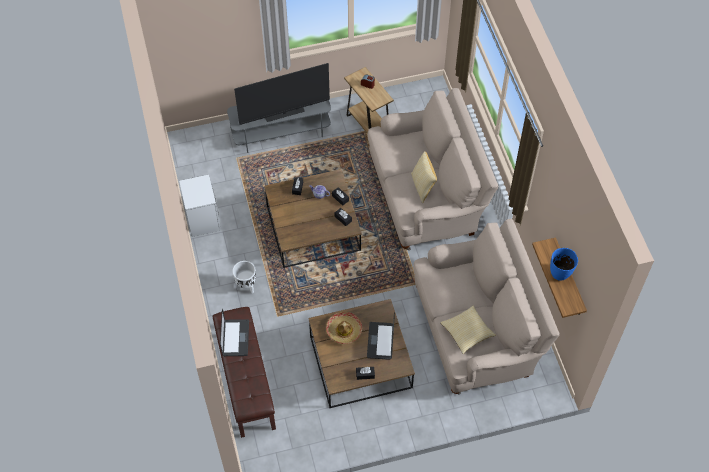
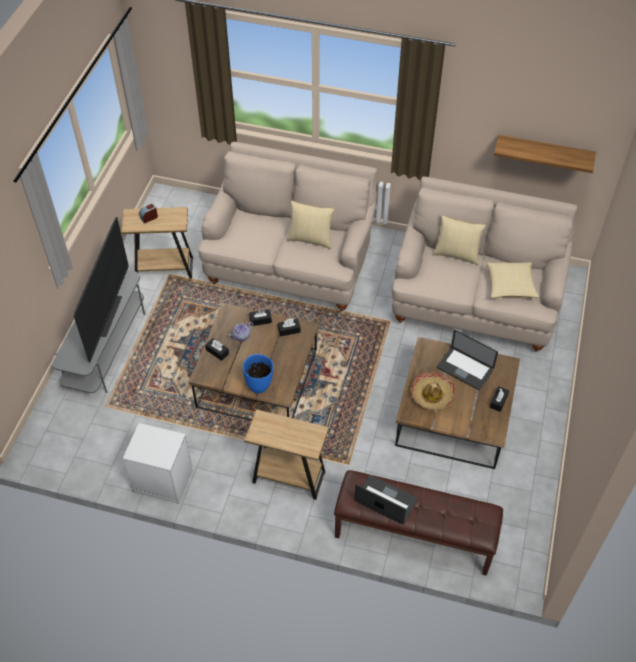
camera: 60 degrees left, 5 degrees down
(246, 286) = (288, 477): white planter -> brown side table
(476, 284) = (457, 254): none -> pillow
(560, 274) = (544, 150): blue vase -> blue vase (259, 386)

